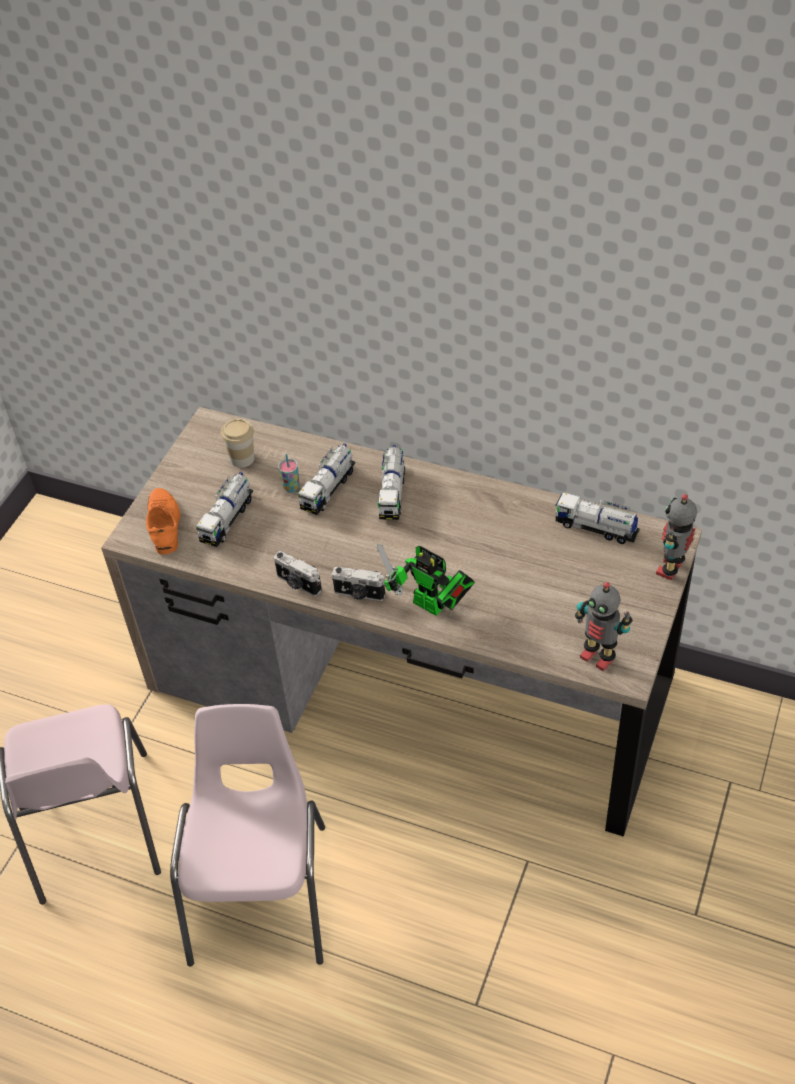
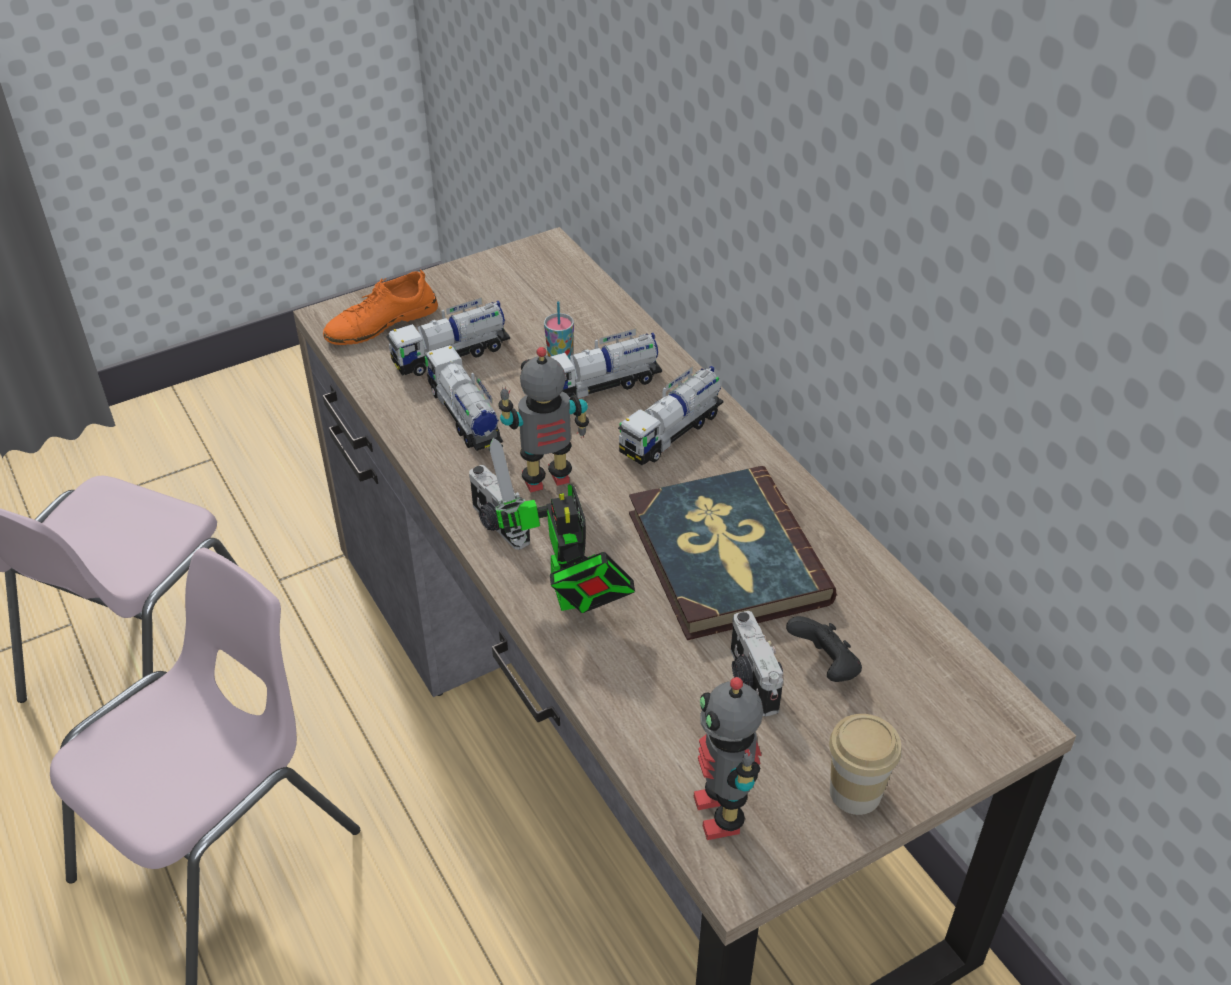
camera: 35 degrees right, 5 degrees down
(164, 524) = (381, 323): orange shoe -> orange shoe turned 150 degrees counterclockwise
(242, 459) = (541, 301): cup -> cup (855, 792)
(298, 584) = (443, 470): camera -> camera (751, 680)
(484, 541) = (726, 558): none -> book
(577, 565) = (824, 667): none -> black game controller
(596, 528) = (904, 634): toy truck -> toy truck (464, 415)
(671, 569) = (965, 763): toy robot -> toy robot (547, 482)

